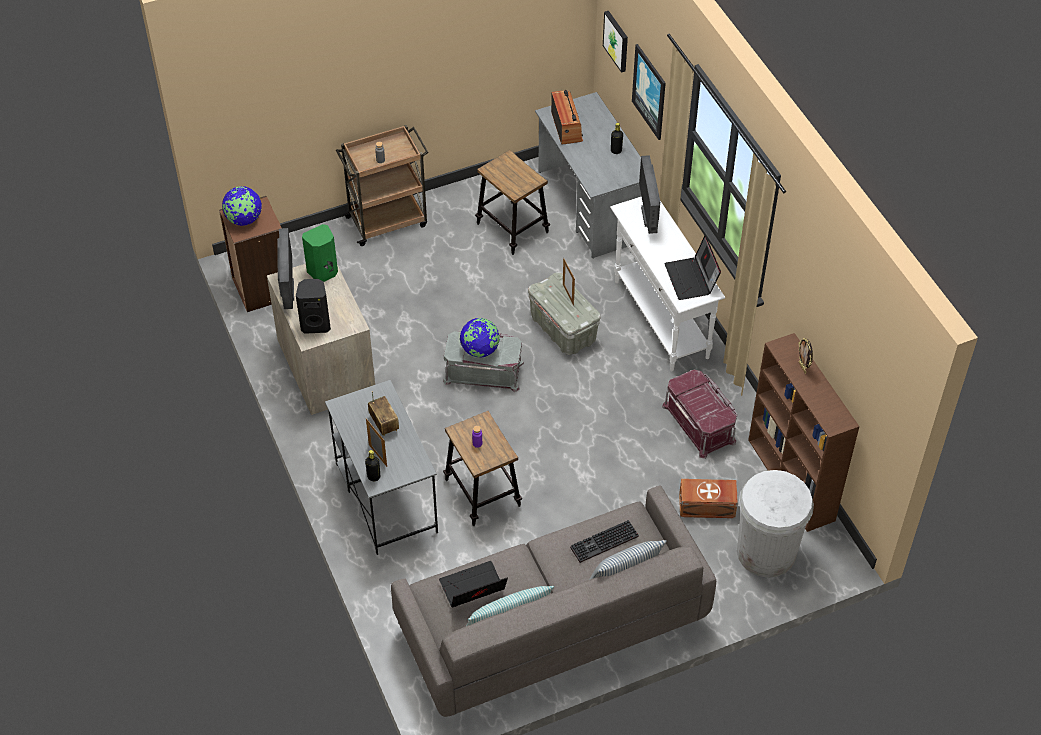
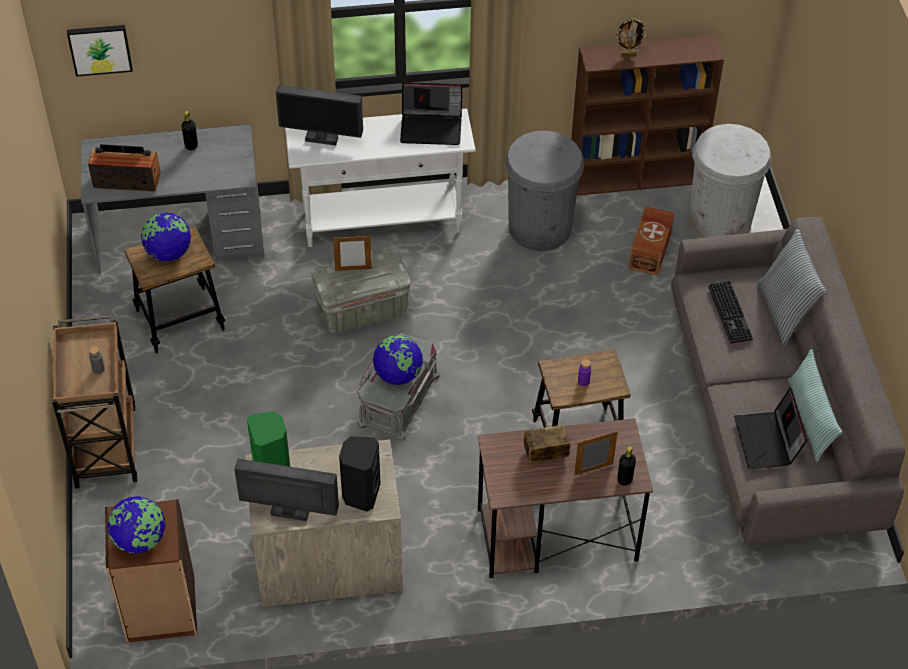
camera: 75 degrees left, 0 degrees up
(385, 497) = (555, 535): grey desk -> brown desk
(516, 174) = (168, 253): none -> globe
(650, 91) = (198, 45): picture -> none
(700, 423) = (539, 227): red storage box -> grey trash can

